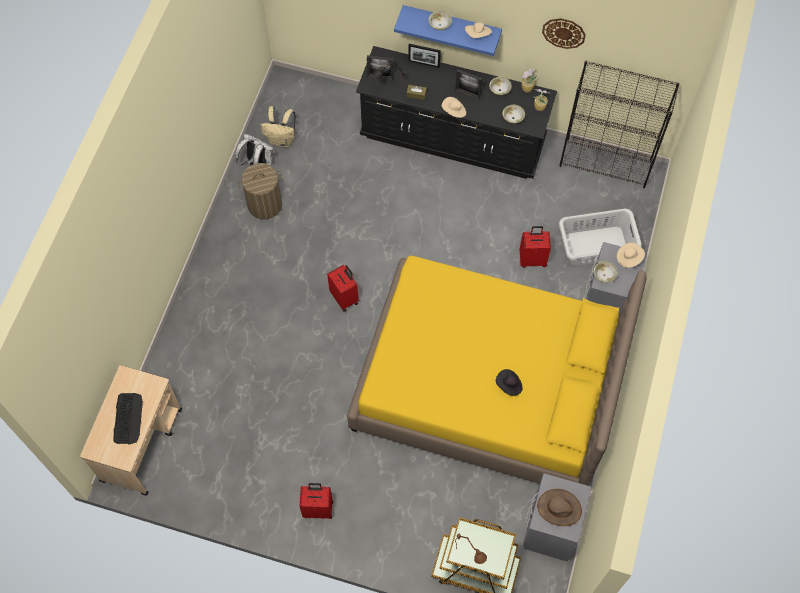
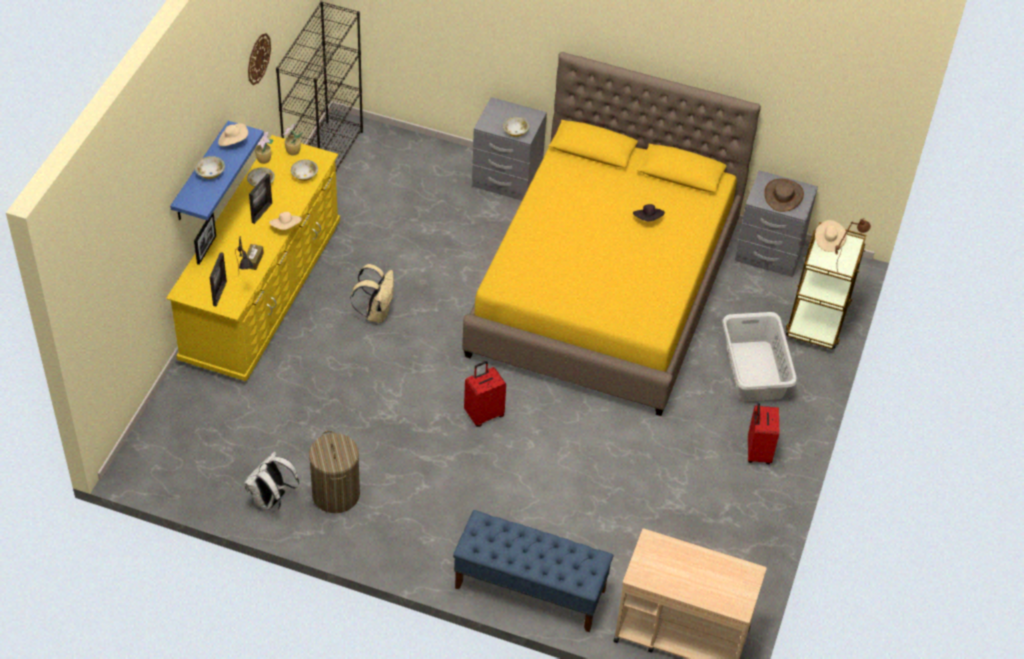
camera: 90 degrees left, 15 degrees down
(128, 418) = (696, 571): keyboard -> none
(183, 337) = (529, 589): none -> blue bench
(282, 140) = (233, 472): beige backpack -> beige backpack (376, 312)
(453, 137) = (262, 293): black dresser -> yellow dresser
(532, 259) = (446, 235): red suitcase -> none
(595, 246) = (434, 181): grey laundry basket -> grey laundry basket (753, 371)
(629, 258) = (496, 111): beige hat -> beige hat (828, 241)

